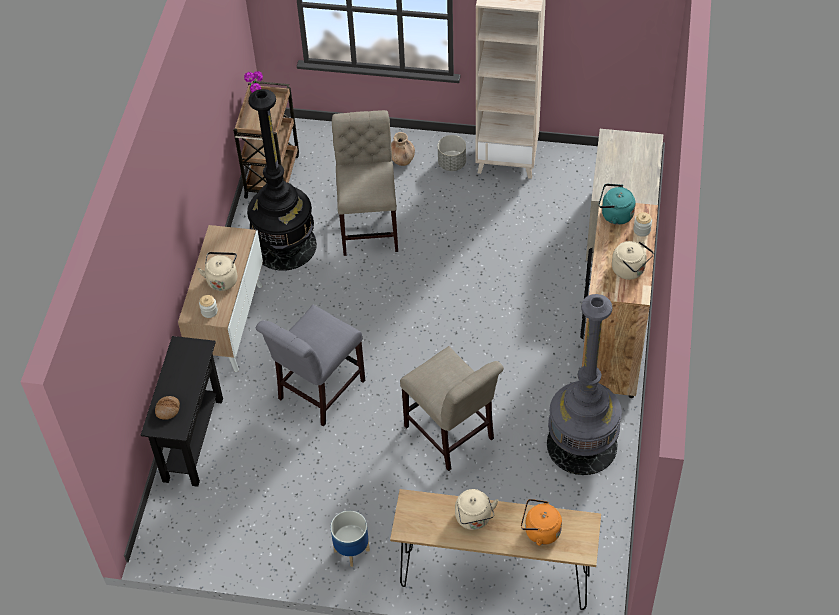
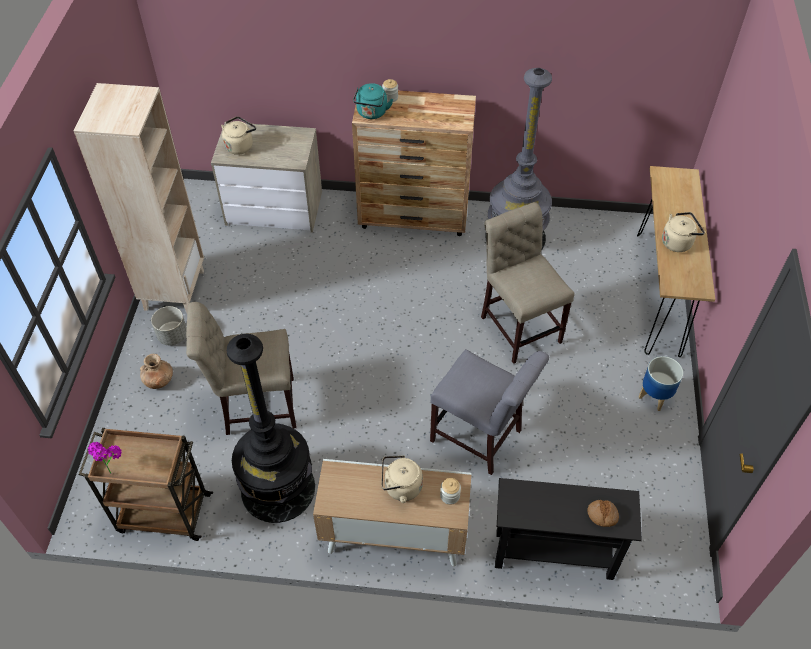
camera: 95 degrees left, 0 degrees up
(452, 436) = (518, 325): beige chair -> beige chair turned 75 degrees counterclockwise
(540, 531) = (678, 201): orange kettle -> none
(630, 270) = (437, 105): beige kettle -> beige kettle (240, 146)

